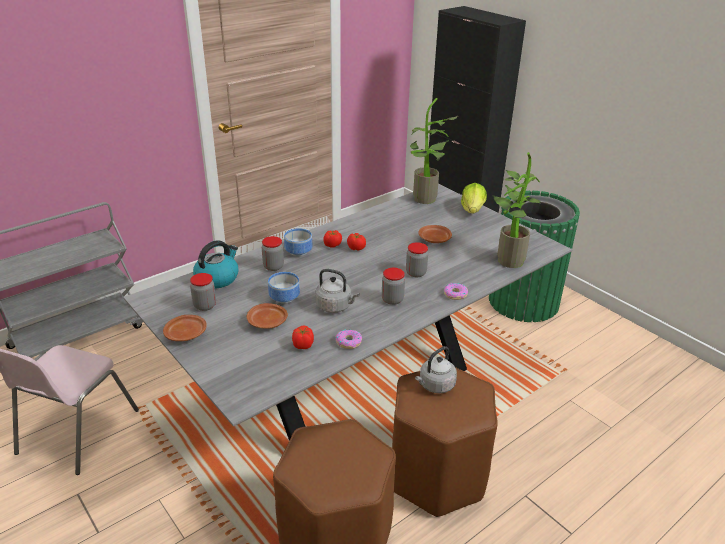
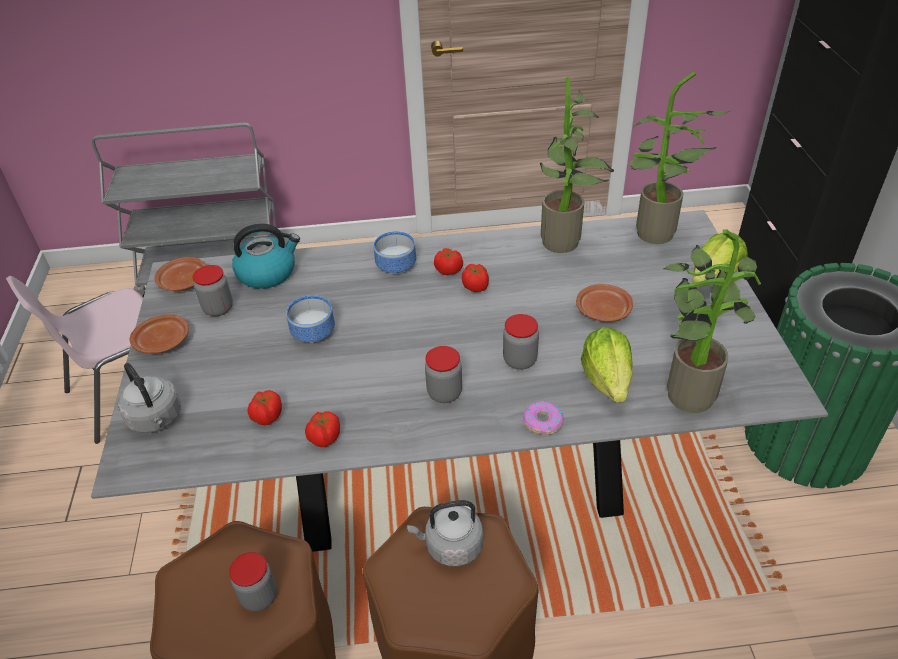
camera: 35 degrees right, 10 degrees up
(267, 322) = (261, 363): brown plate -> brown plate (183, 282)
(273, 266) = (345, 279): jar -> jar (259, 597)
(335, 306) = (361, 373): grey kettle -> grey kettle (156, 419)
(348, 342) = (324, 438): donut -> tomato
(384, 215) = (566, 243): none -> potted plant
(467, 267) = (607, 380): none -> lettuce

